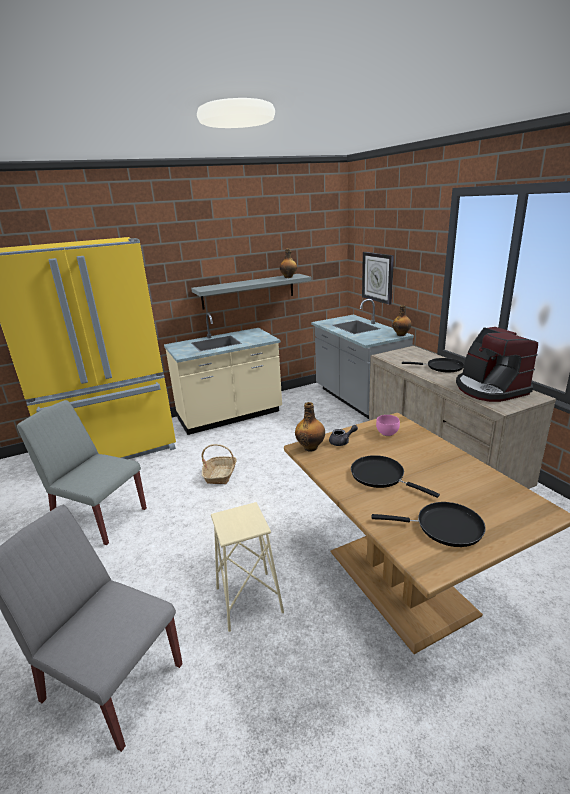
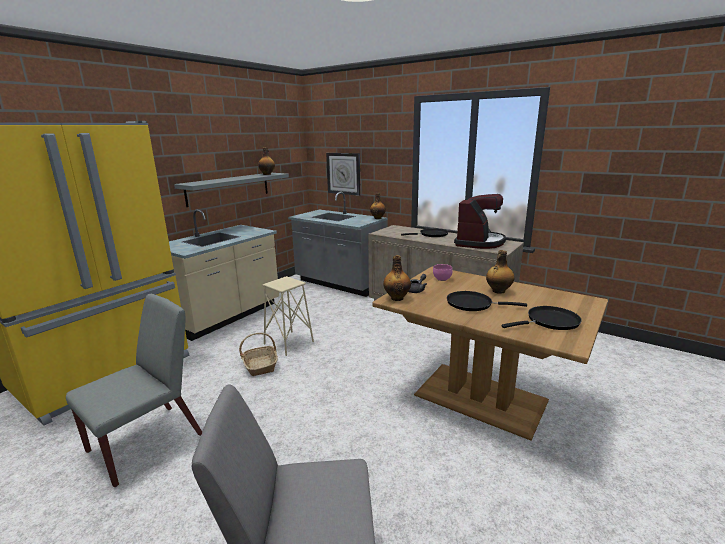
camera: 30 degrees left, 5 degrees down
(99, 518) = (147, 442): grey chair -> grey chair turned 135 degrees clockwise
(249, 600) = (379, 454): beige stool -> beige stool (288, 343)
(433, 466) = (498, 291): none -> bottle
(489, 389) = (479, 242): coffee machine -> coffee machine turned 105 degrees counterclockwise

